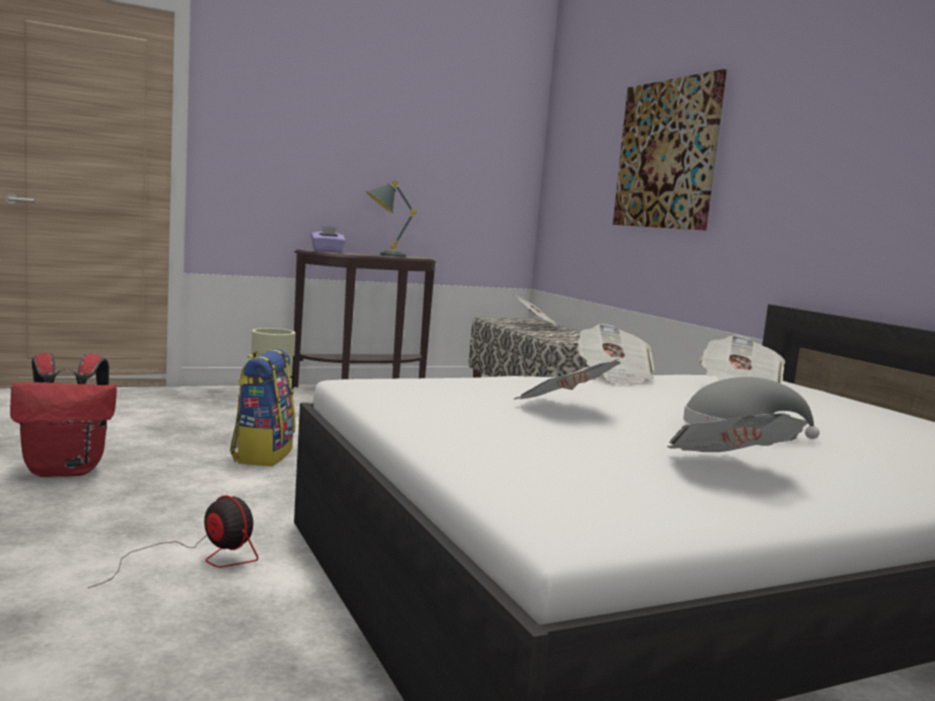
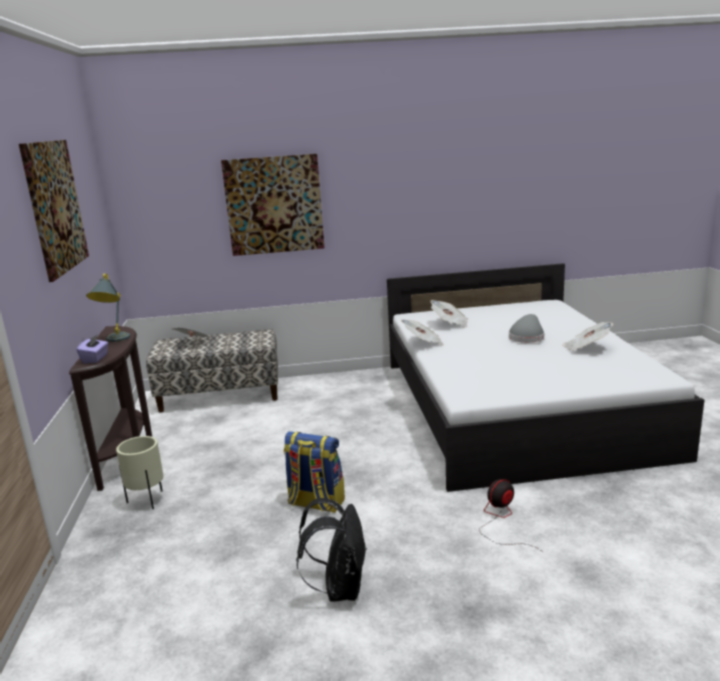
camera: 70 degrees left, 10 degrees up
(66, 470) = (340, 588): red backpack -> black backpack
(374, 102) = (55, 207): none -> picture
(563, 408) = (504, 360): newspaper -> none

